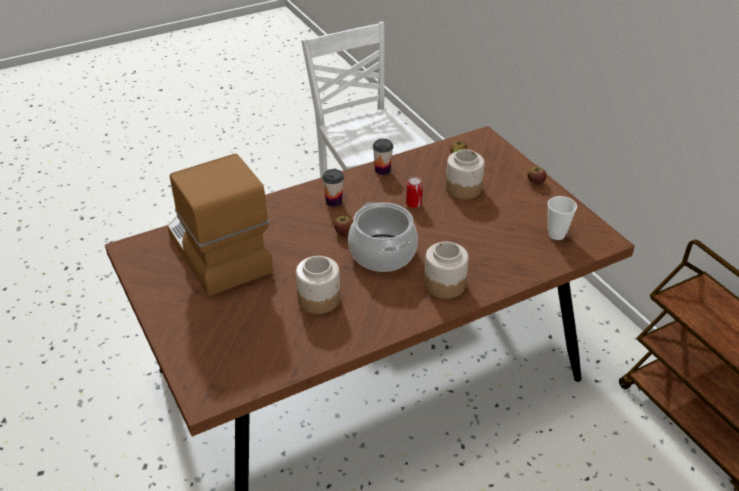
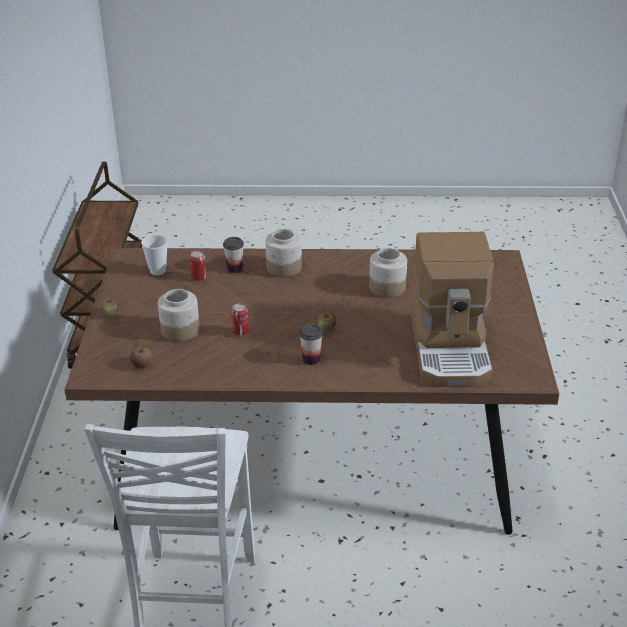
camera: 150 degrees left, 5 degrees down
(382, 170) = (233, 375): cup -> cup (234, 269)
(383, 253) = (308, 302): cooking pot -> none
(511, 242) = (199, 277): none -> can

